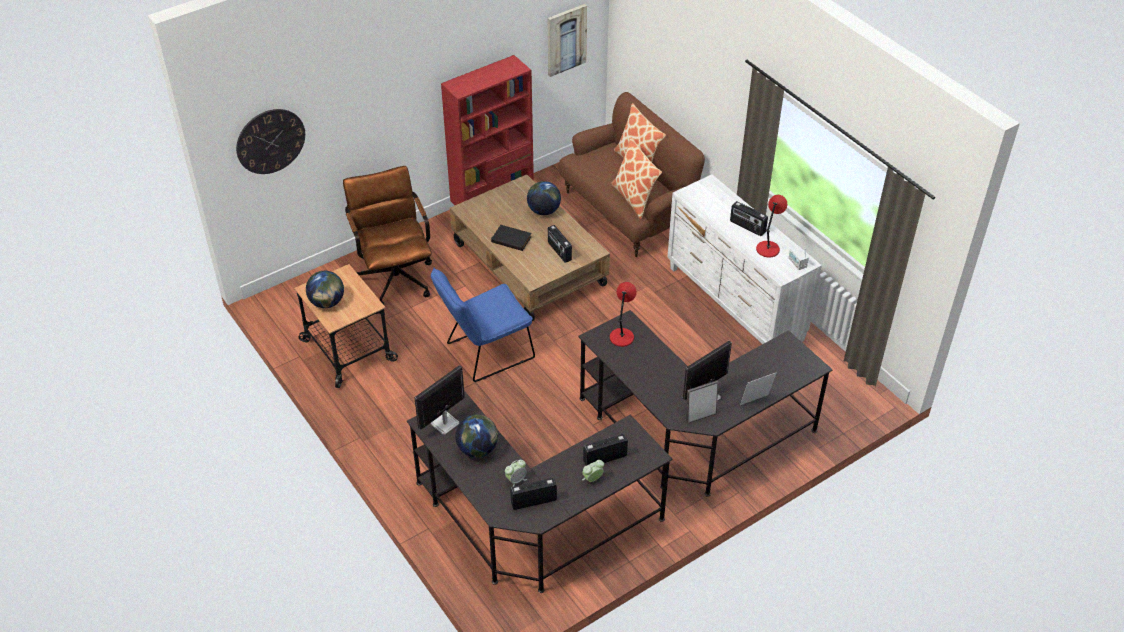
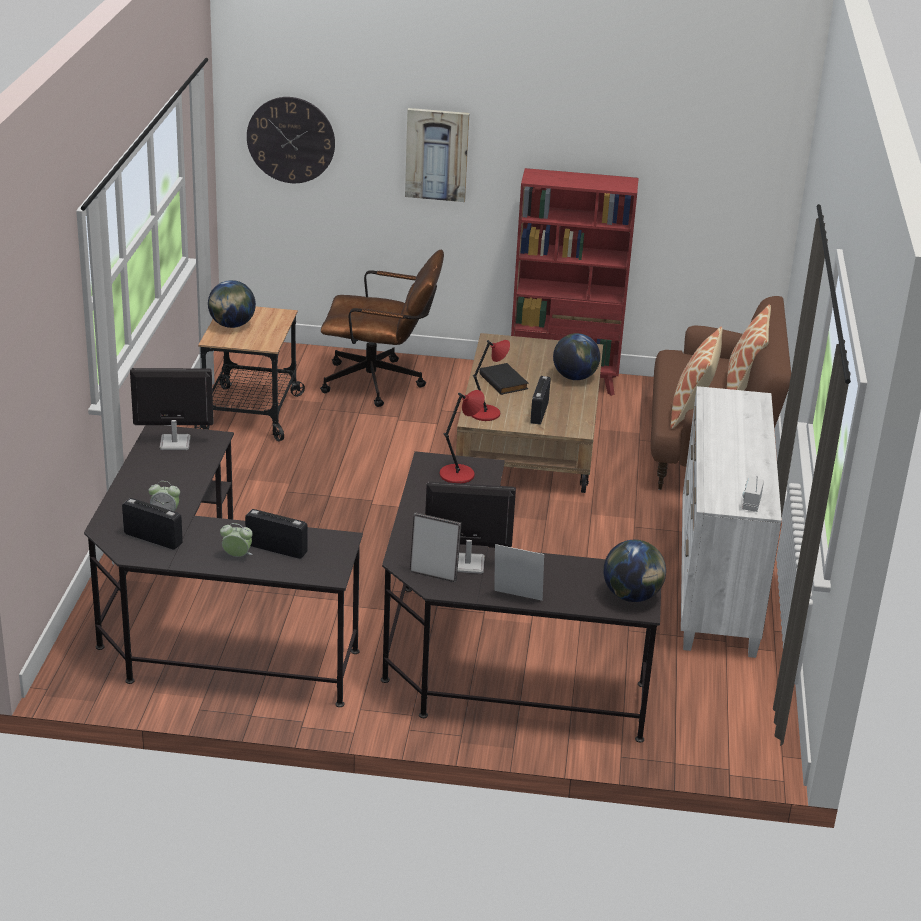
camera: 40 degrees right, 15 degrees down
(394, 275) = (381, 384): brown office chair -> brown office chair turned 75 degrees clockwise
(478, 449) = (171, 475): globe -> globe (632, 596)
(484, 353) = (374, 480): blue chair -> none
(566, 39) = (727, 196): picture -> picture (437, 154)
(747, 227) = (739, 449): radio -> none
(768, 248) = (735, 476): red table lamp -> red table lamp (486, 413)

